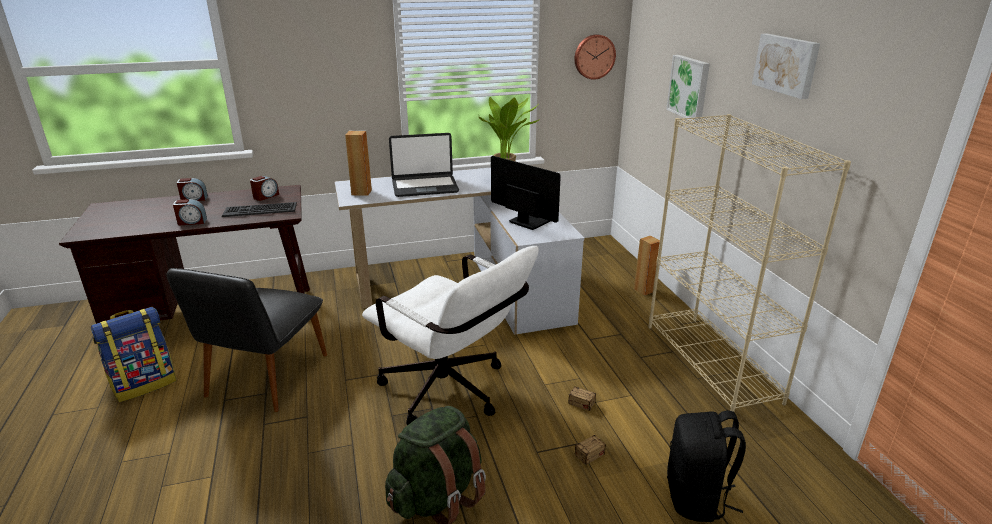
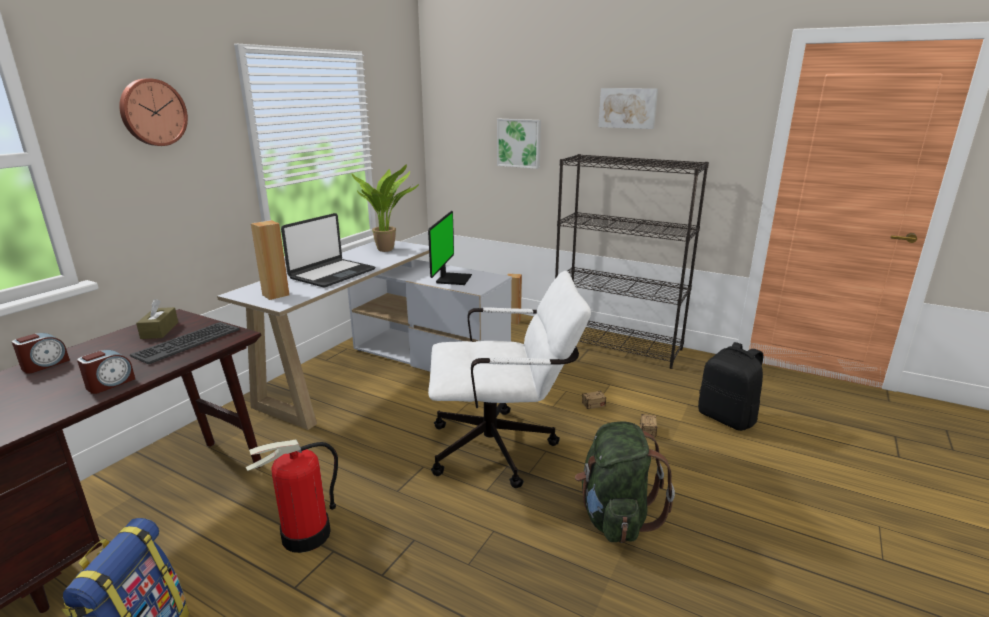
camera: 45 degrees left, 5 degrees down
(266, 196) = (160, 330): alarm clock -> brown tissue box
(268, 375) = (306, 535): black chair -> fire extinguisher
(528, 222) = (452, 279): monitor -> monitor turned 105 degrees clockwise
(594, 56) = (404, 131): wall clock -> wall clock (152, 112)
(712, 363) = (617, 345): beige bookcase -> black bookcase

